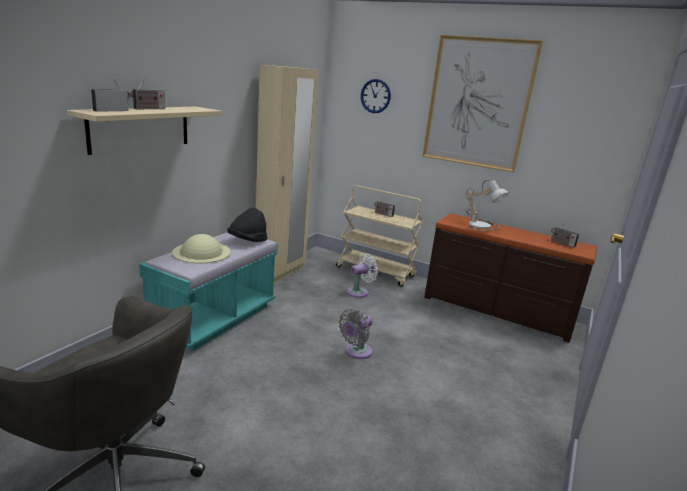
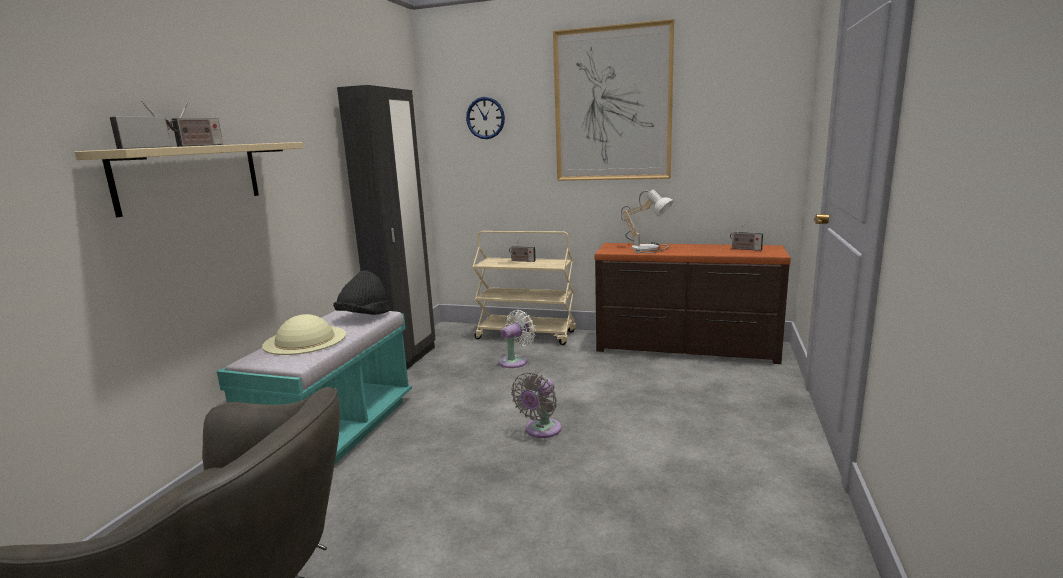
camera: 10 degrees left, 5 degrees down
(280, 272) = (406, 359): beige wardrobe -> black wardrobe

